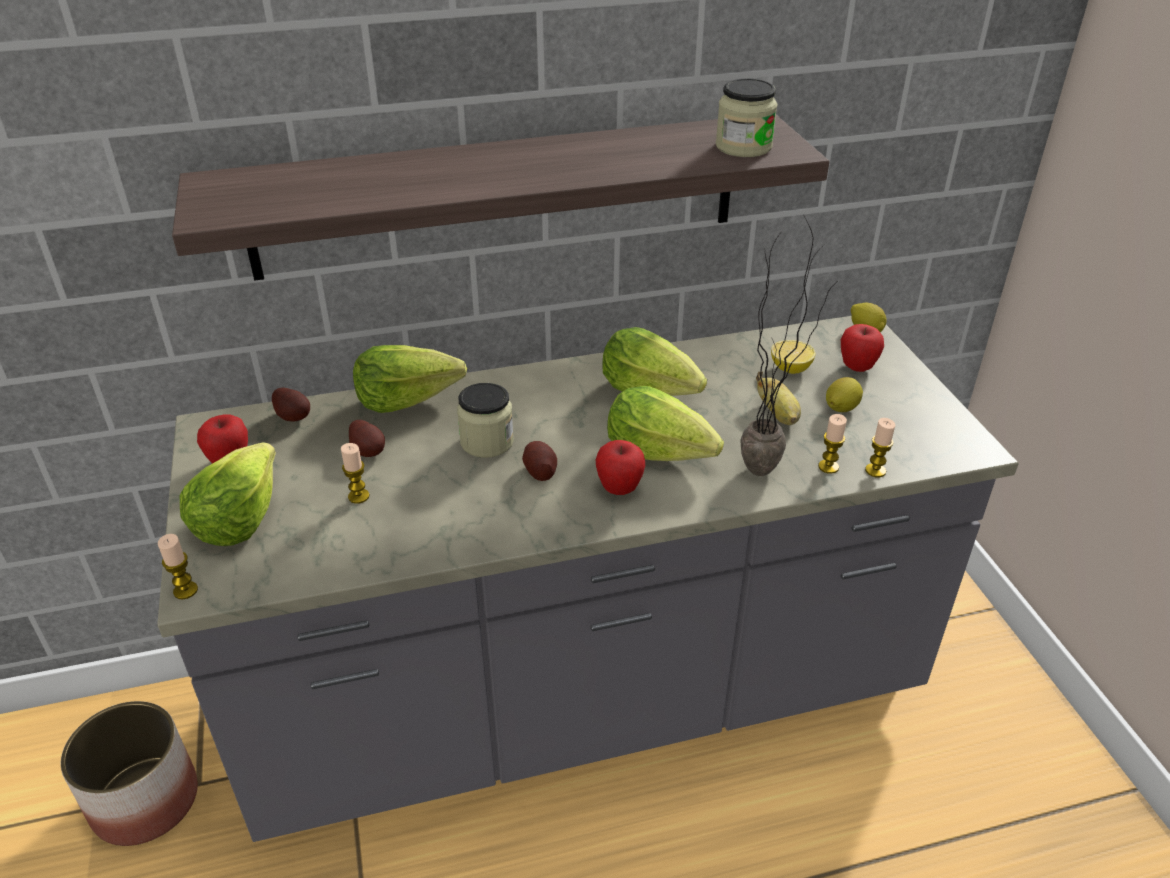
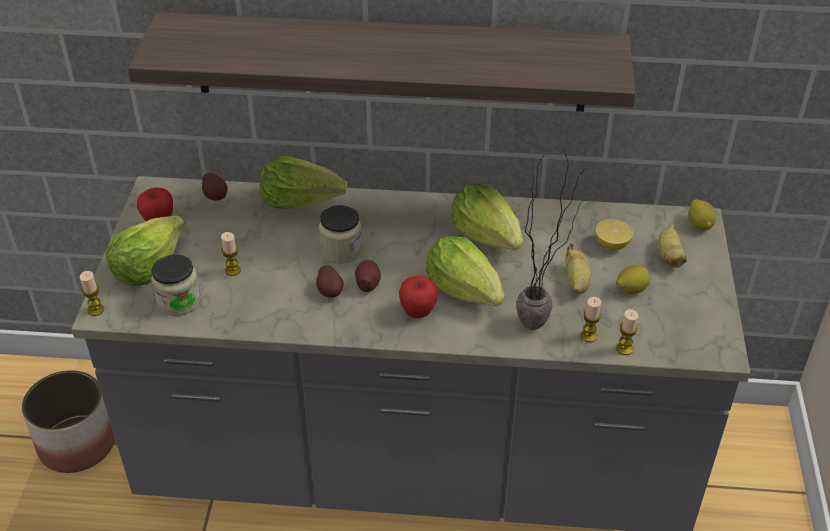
camera: 20 degrees right, 5 degrees up
(368, 450) = (255, 236): potato -> potato (330, 291)
(743, 147) = (575, 65): jar -> jar (179, 301)
(857, 367) = (669, 256): apple -> banana

